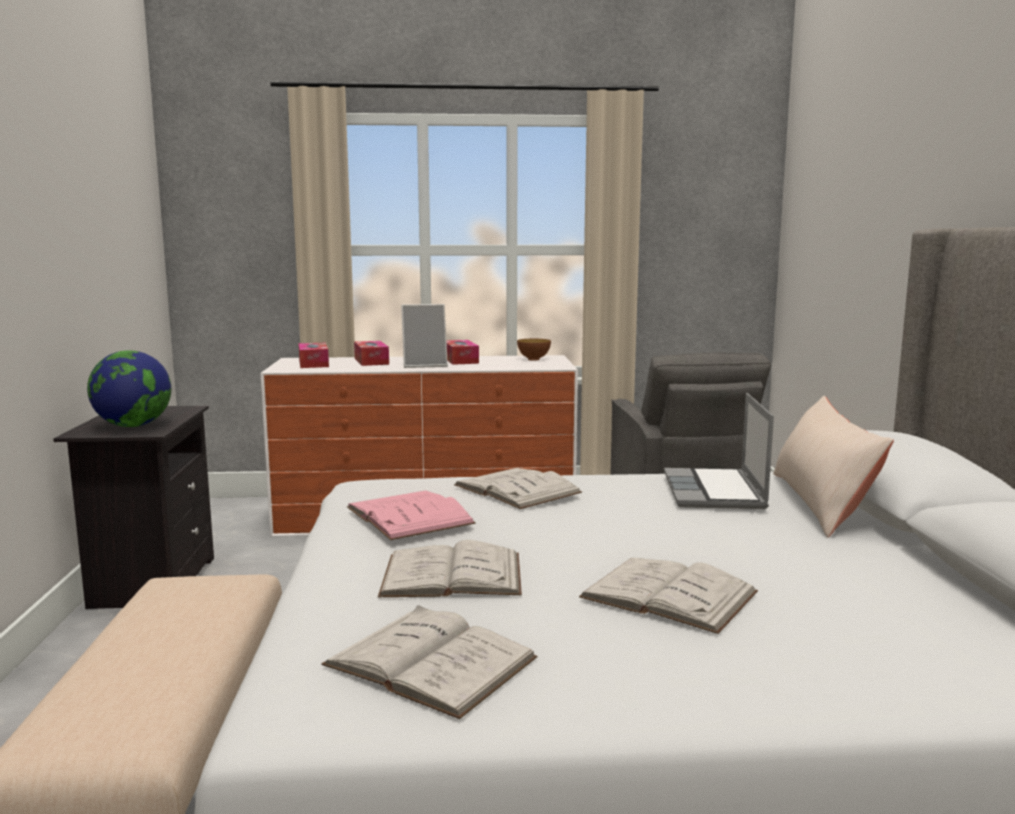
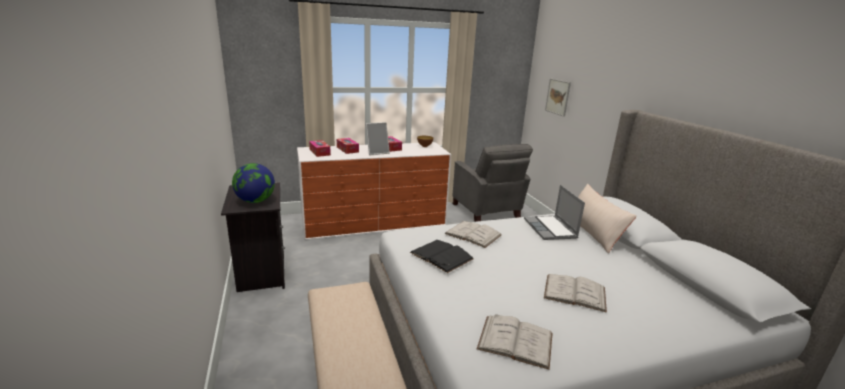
camera: 15 degrees left, 10 degrees up
(409, 515) = (441, 256): pink book -> black book
(452, 574) = (485, 290): white book -> none
(826, 248) = (557, 97): none -> picture

